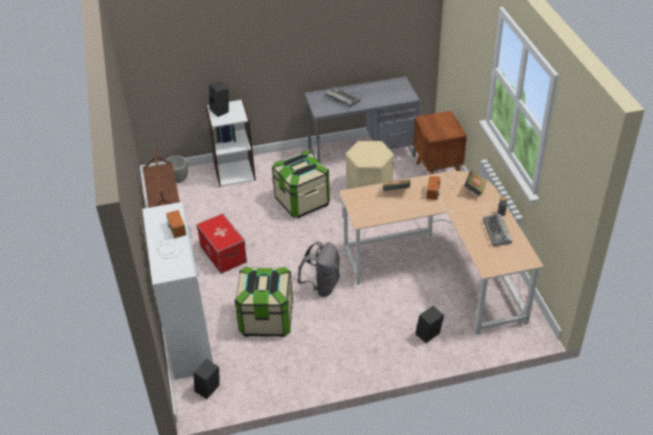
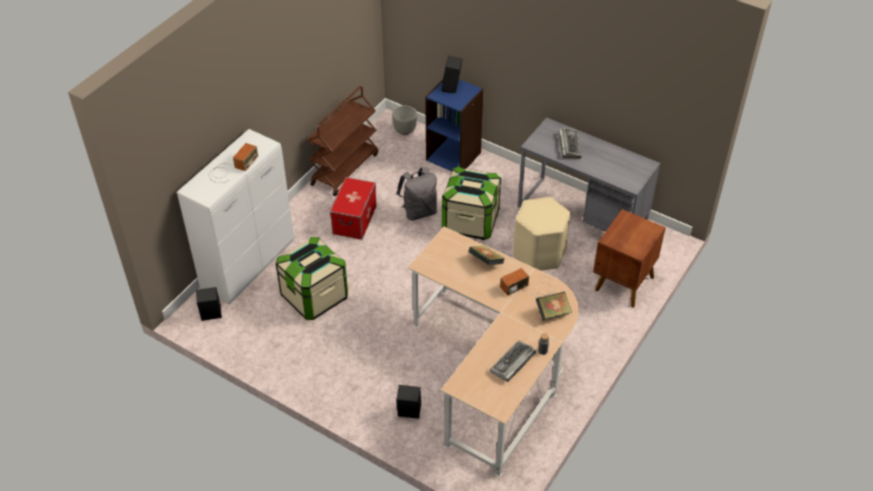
camera: 45 degrees right, 5 degrees up
(234, 172) = (454, 156): white bookcase -> blue bookcase
(322, 286) = (388, 304): grey backpack -> grey backpack (419, 211)

